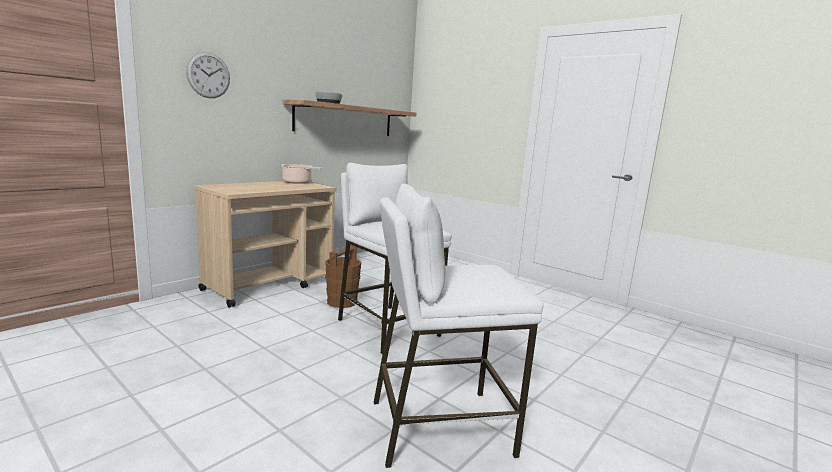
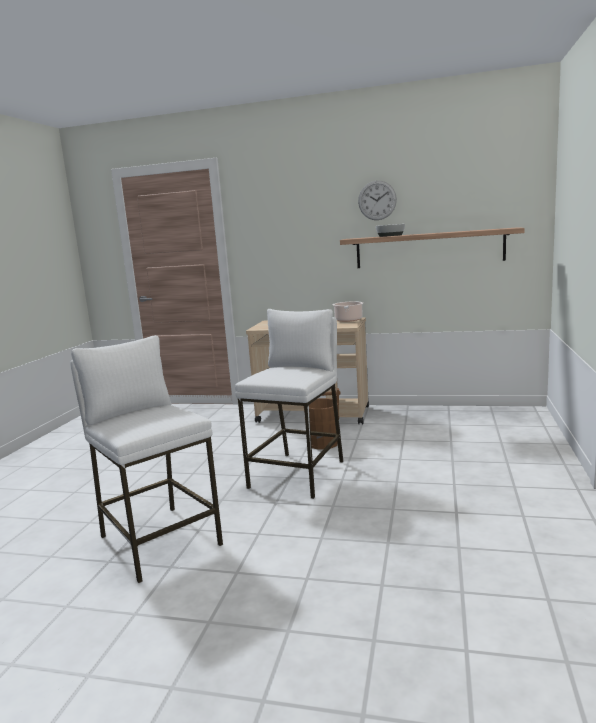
camera: 65 degrees right, 0 degrees up
(208, 75) = (275, 230): wall clock -> wall clock (377, 200)

